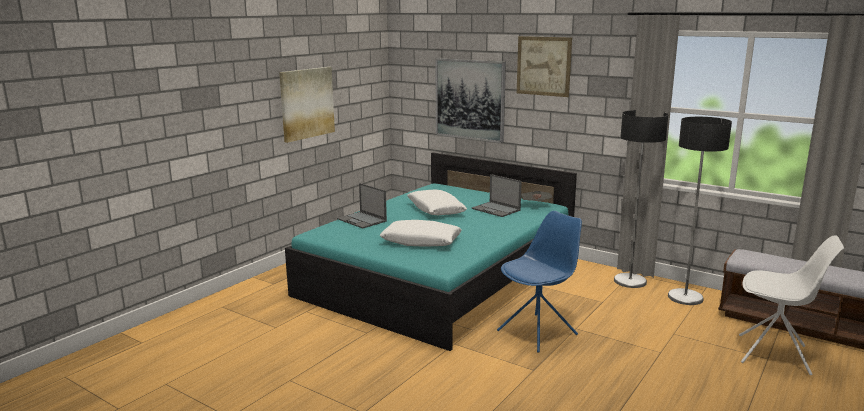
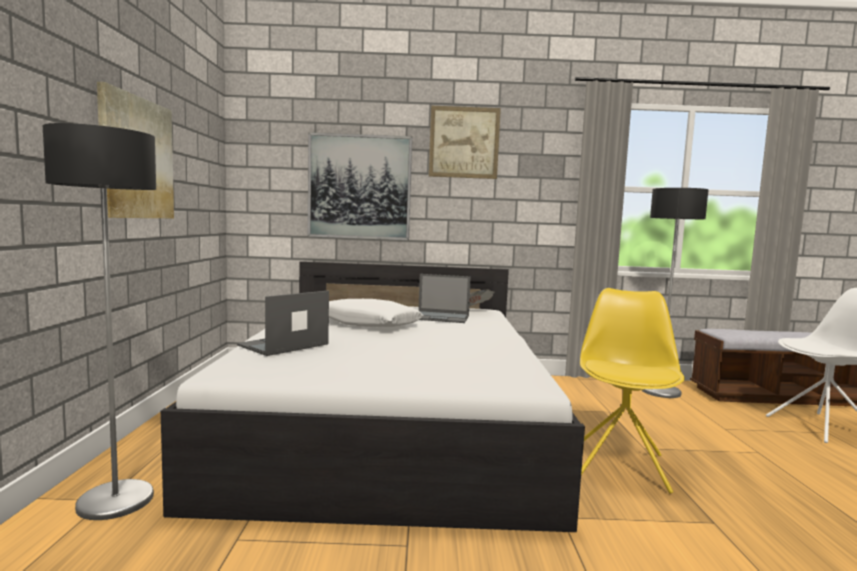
camera: 35 degrees left, 10 degrees down
(362, 220) = (283, 345): laptop -> laptop turned 120 degrees clockwise
(421, 241) = (427, 358): white pillow -> none
(439, 275) = (390, 421): turquoise bed -> white bed
(538, 332) = (621, 465): blue chair -> yellow chair
(630, 281) = (591, 386): floor lamp -> floor lamp (115, 501)

